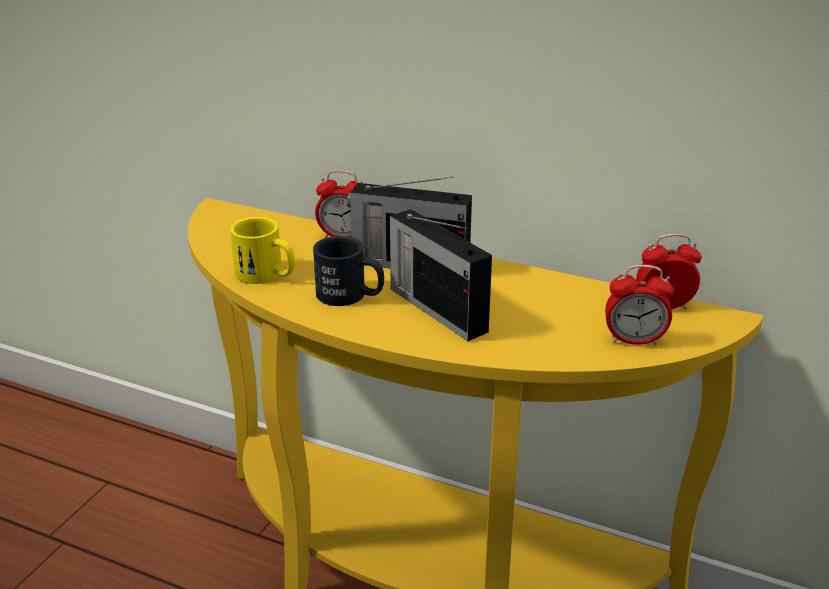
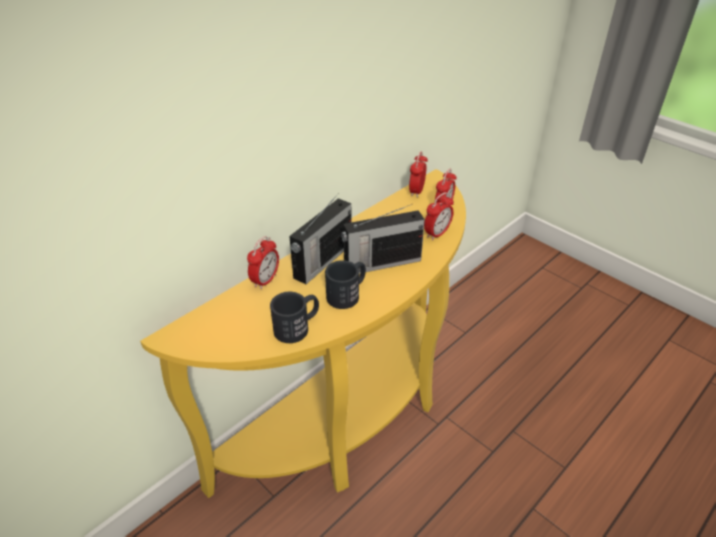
camera: 70 degrees left, 10 degrees up
(267, 275) = (297, 327): yellow mug -> black mug
(555, 345) = (437, 233): none -> alarm clock

